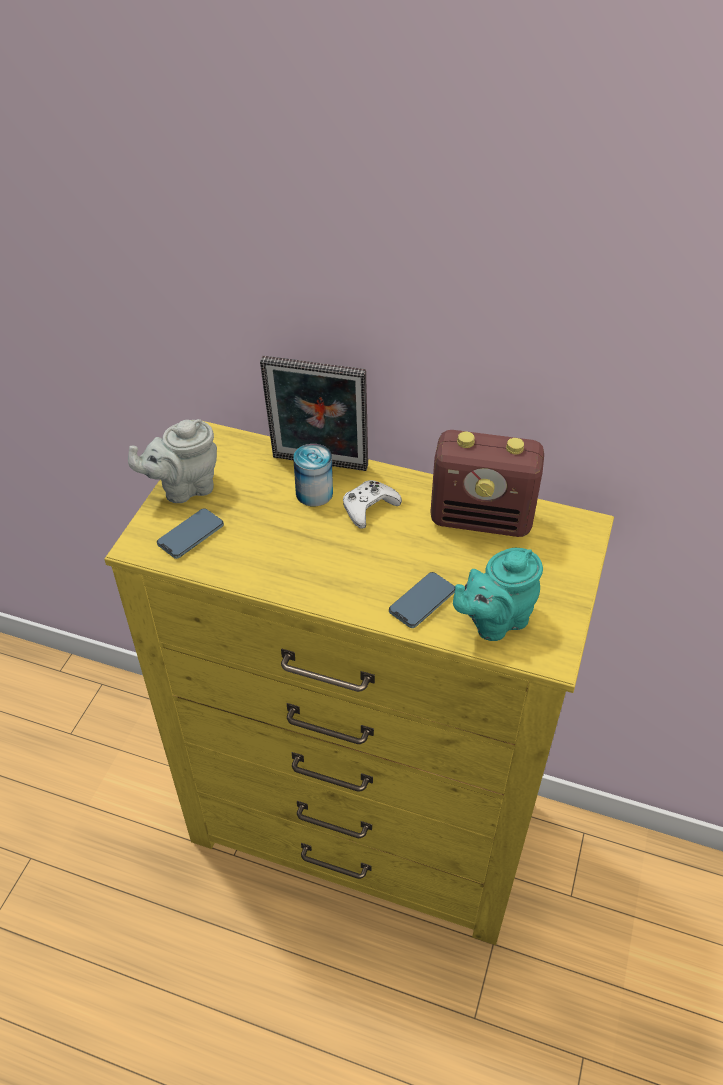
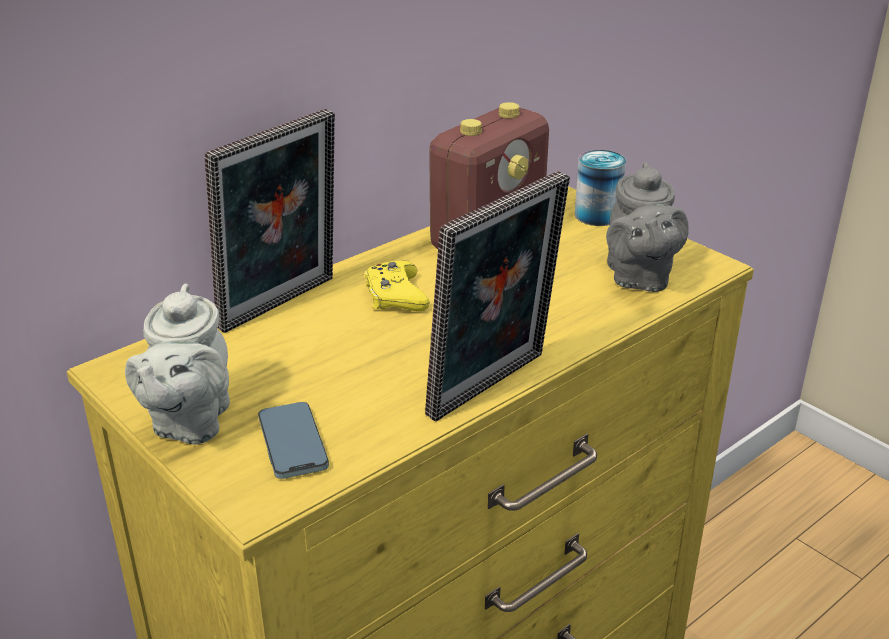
camera: 60 degrees left, 15 degrees down
(298, 596) = (493, 388): none -> picture frame
(314, 493) = (327, 323): can -> can (597, 215)
(369, 508) = (395, 295): white game controller -> yellow game controller
(422, 602) = (576, 309): phone -> none
(494, 621) = (638, 278): turquoise teapot -> grey teapot

